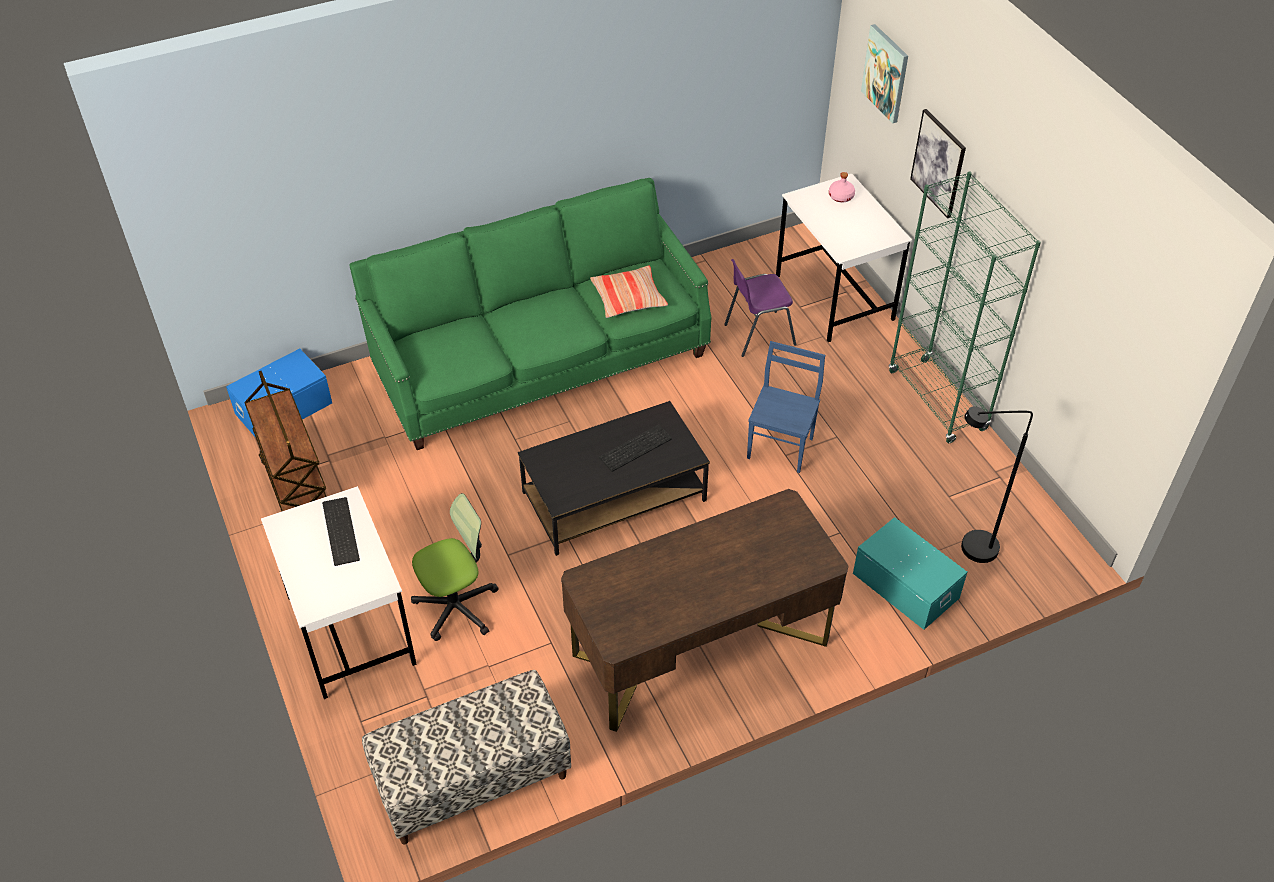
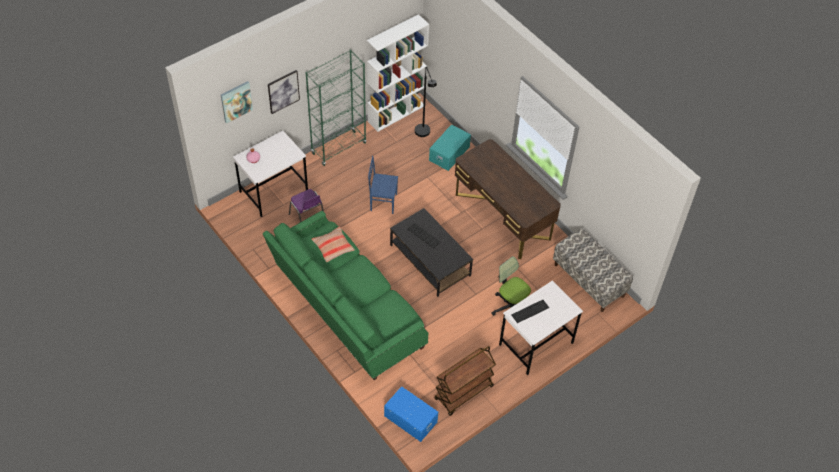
camera: 105 degrees left, 5 degrees up
(1038, 511) = (396, 113): none -> white bookcase

